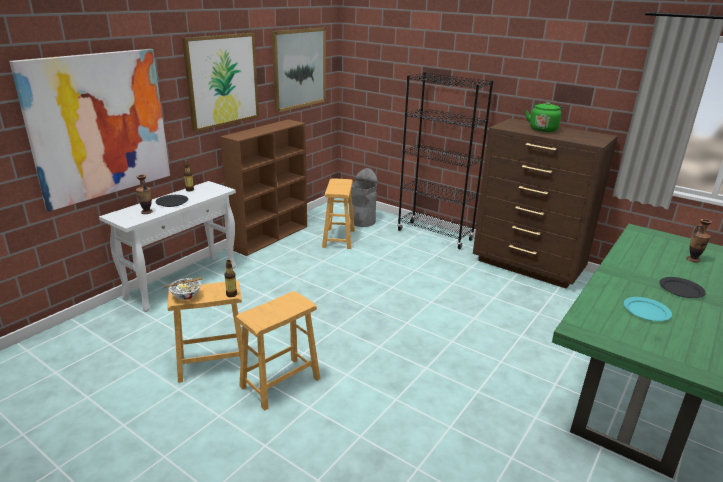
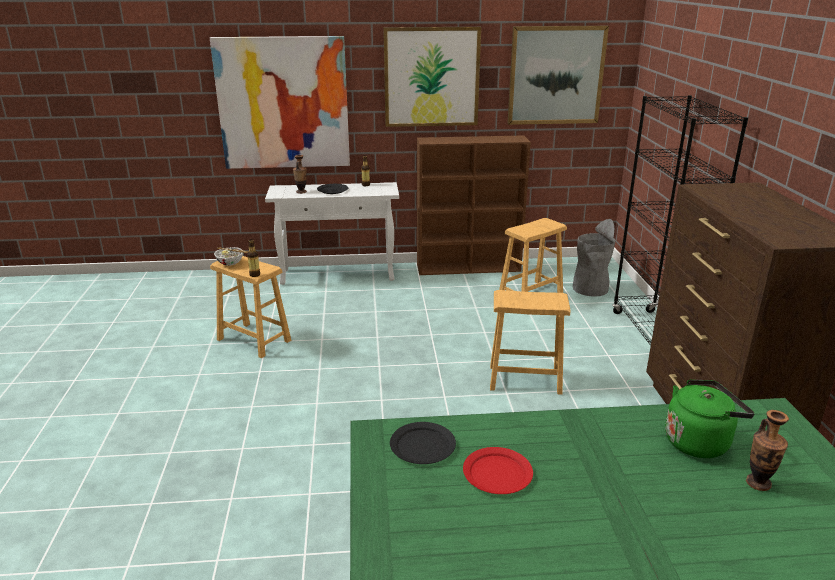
camera: 50 degrees right, 0 degrees up
(280, 382) = (266, 378): brown stool -> brown stool (525, 379)
(543, 129) = (757, 205): green kettle -> green kettle (699, 441)
(646, 311) = (497, 473): turquoise plate -> red plate
(680, 289) = (618, 490): black plate -> black plate (422, 445)

